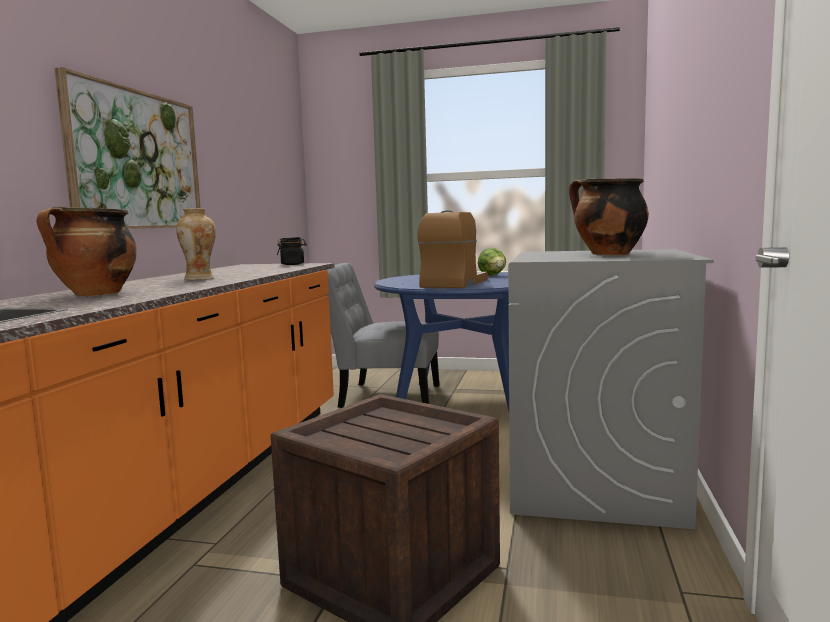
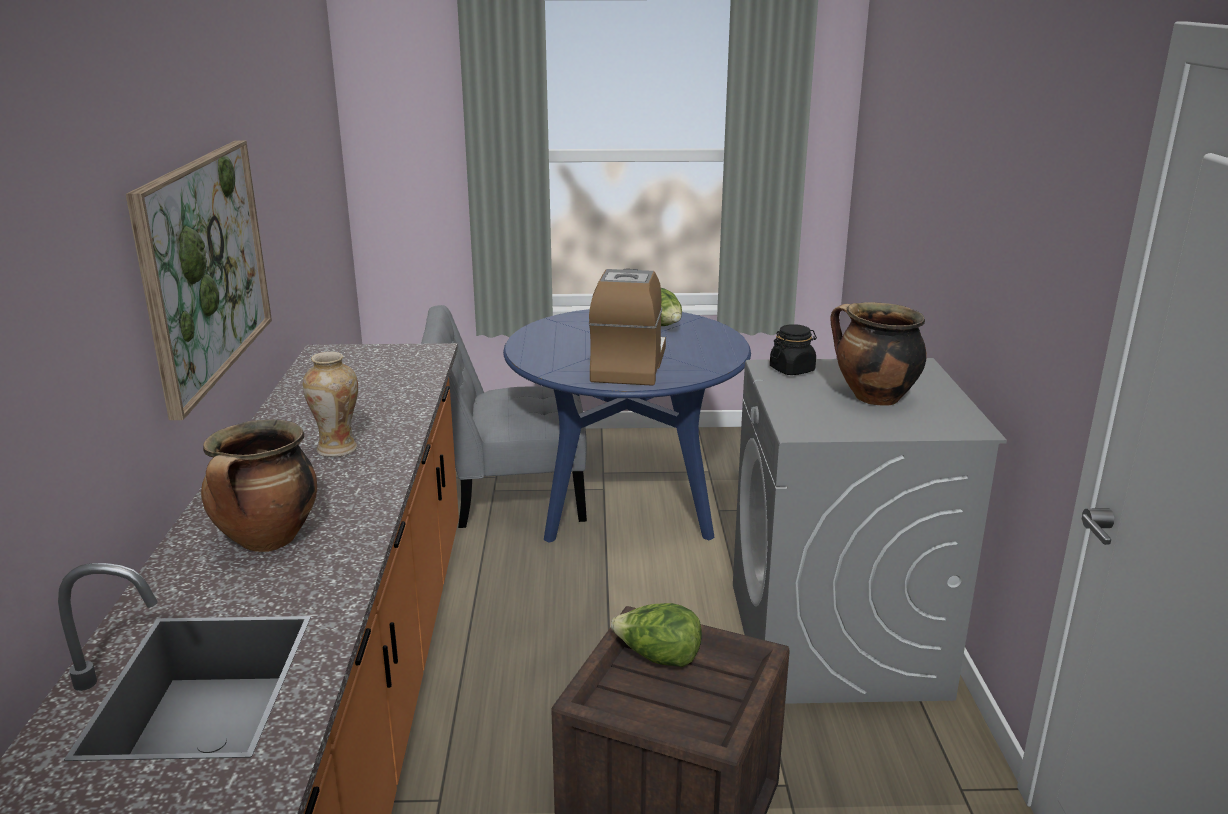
camera: 15 degrees left, 15 degrees up
(292, 264) = (399, 352): black jar -> black jar (792, 370)
(384, 421) = (658, 658): none -> lettuce

